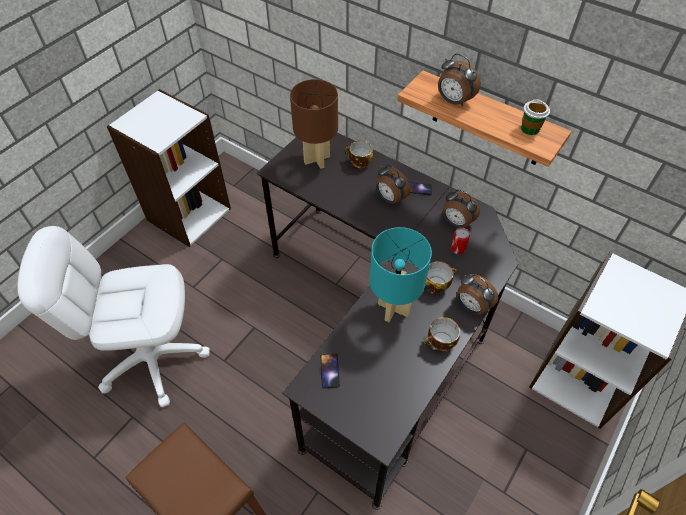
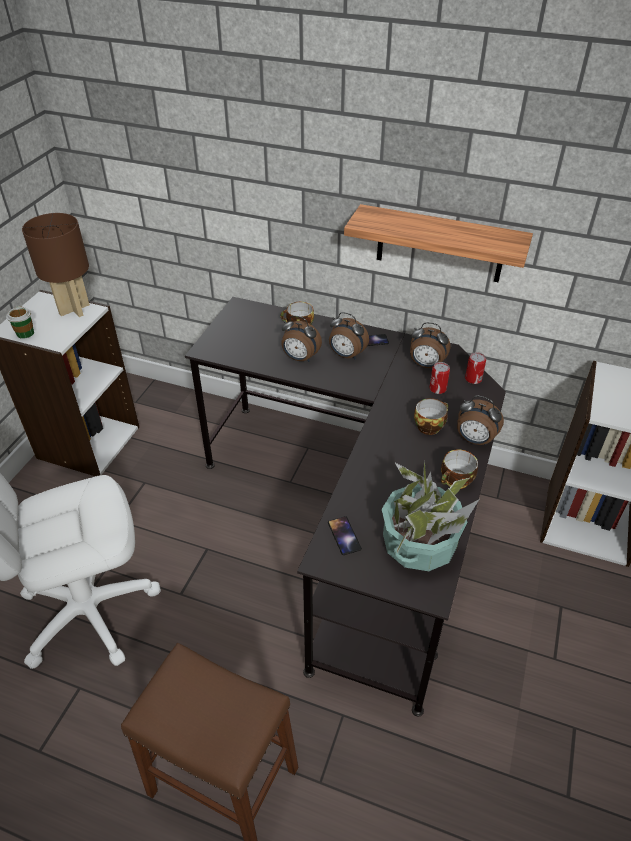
camera: 15 degrees left, 10 degrees down
(316, 160) = (250, 332): brown table lamp -> brown table lamp (74, 310)
(388, 393) = (419, 544): none -> potted plant
(393, 309) = (392, 459): turquoise table lamp -> none
(453, 101) = (405, 225): alarm clock -> alarm clock (300, 358)
(493, 245) = (473, 379): none -> can
(530, 129) = (492, 237): cup -> cup (25, 333)

